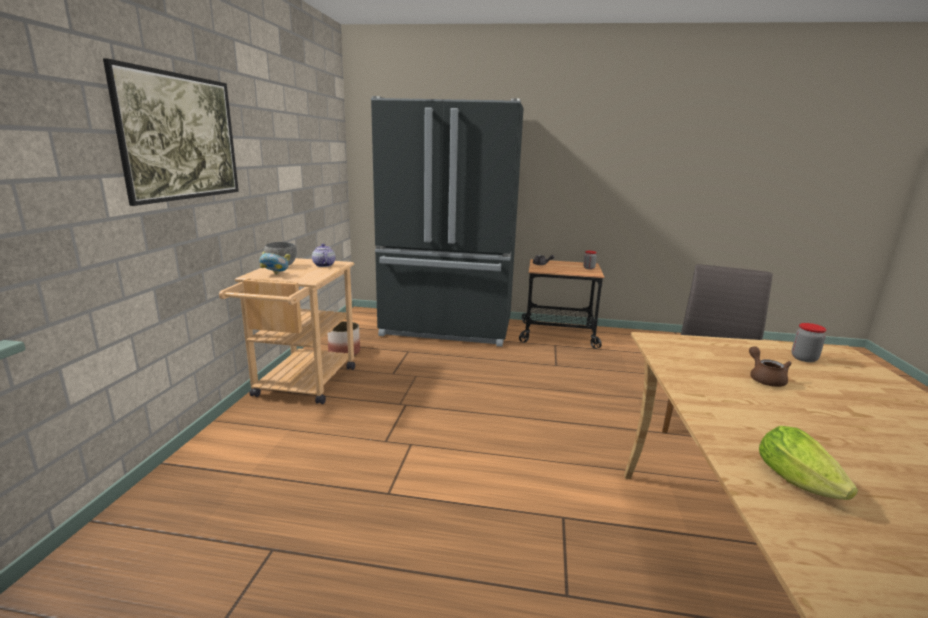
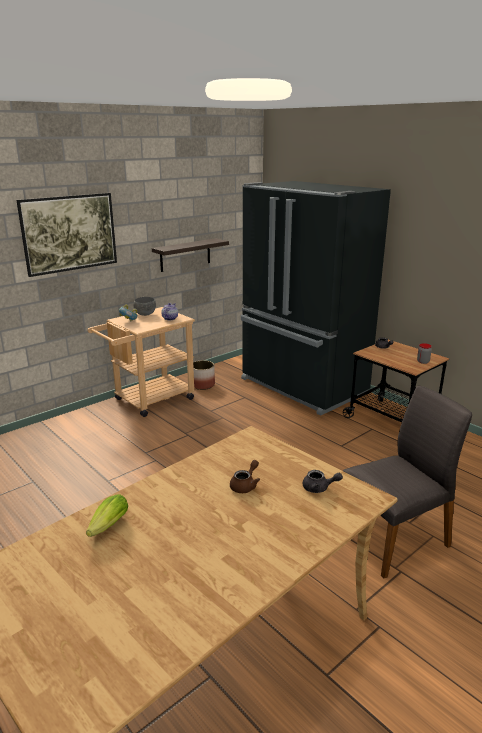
camera: 40 degrees right, 5 degrees up
(296, 189) = (185, 255): none -> shelf
(804, 358) = (319, 488): jar -> grey teapot

